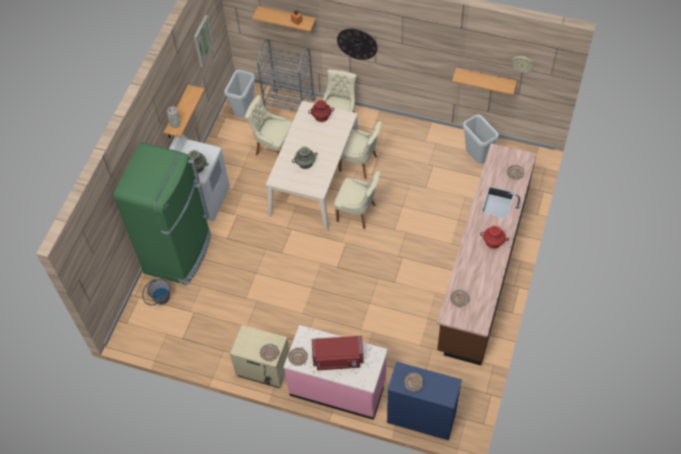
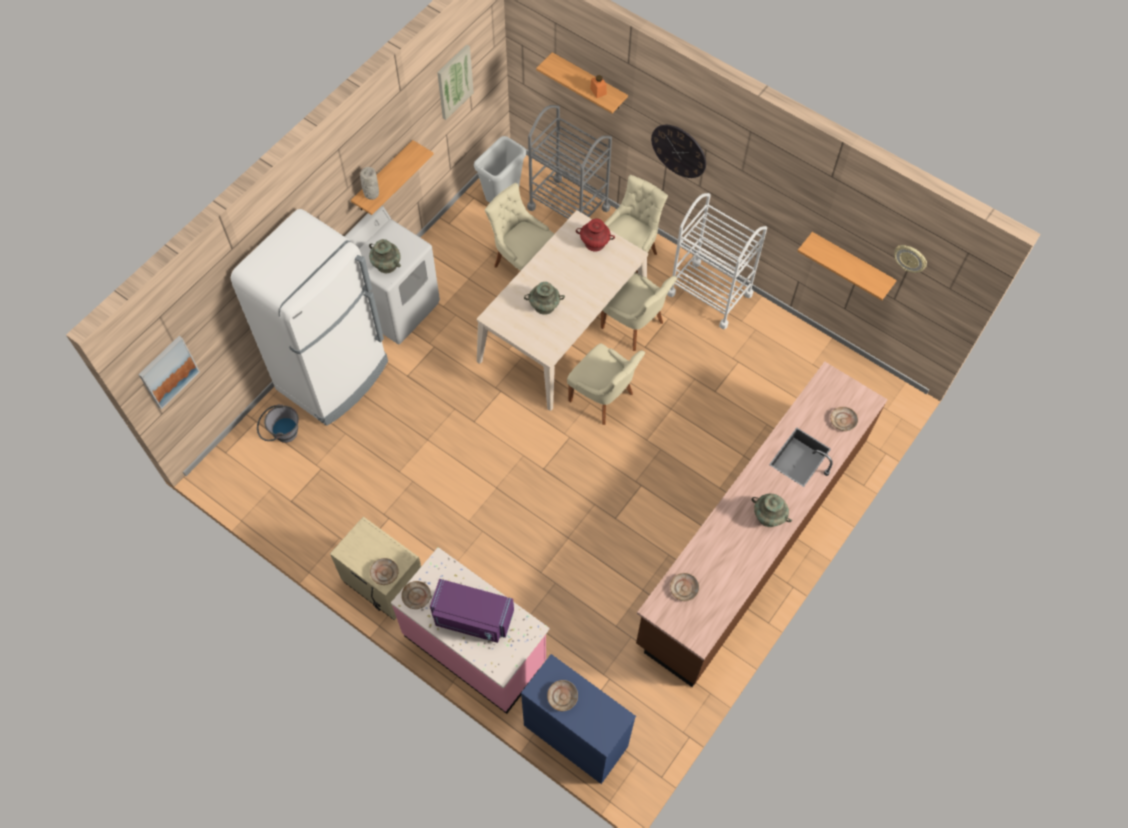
camera: 15 degrees right, 5 degrees up
(90, 269) = (168, 371): none -> picture
(179, 253) = (334, 376): green fridge -> white fridge
(338, 359) = (472, 618): red microwave -> purple microwave
(399, 130) = (709, 294): none -> white cart
(476, 158) = (806, 370): grey trash can -> none
(493, 242) = (768, 516): red vase -> turquoise vase

